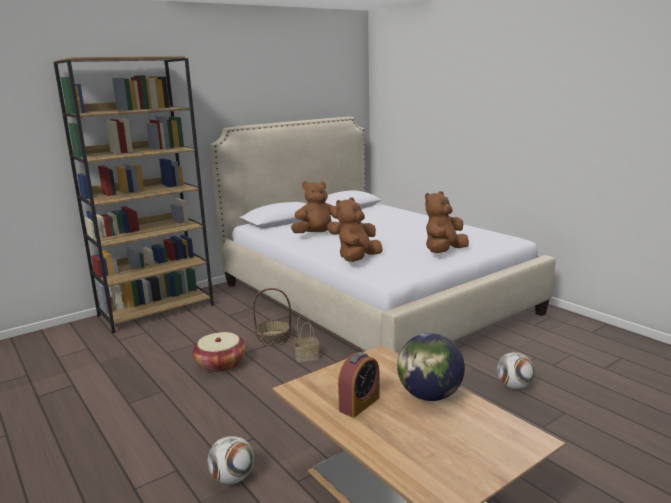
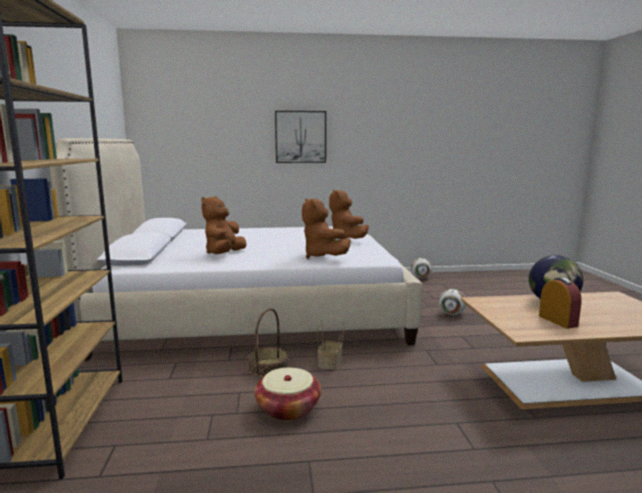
camera: 60 degrees left, 5 degrees down
(232, 478) = (520, 448): football -> football (420, 278)
(501, 118) = (300, 137): none -> picture

